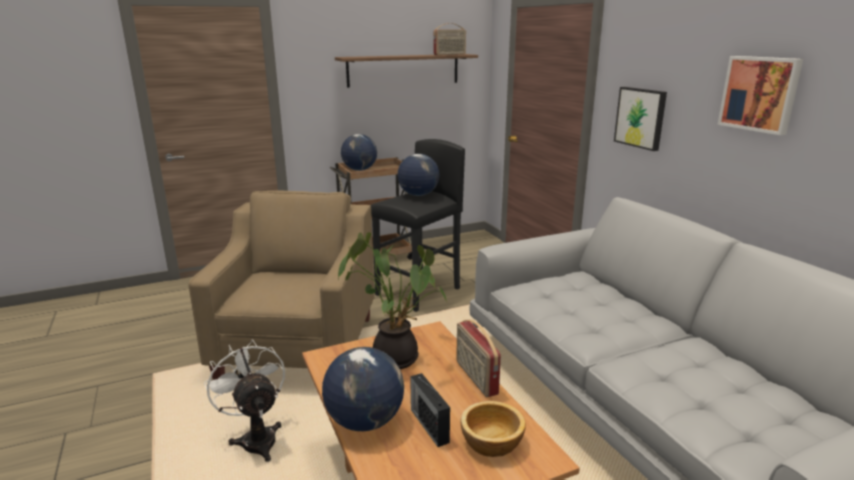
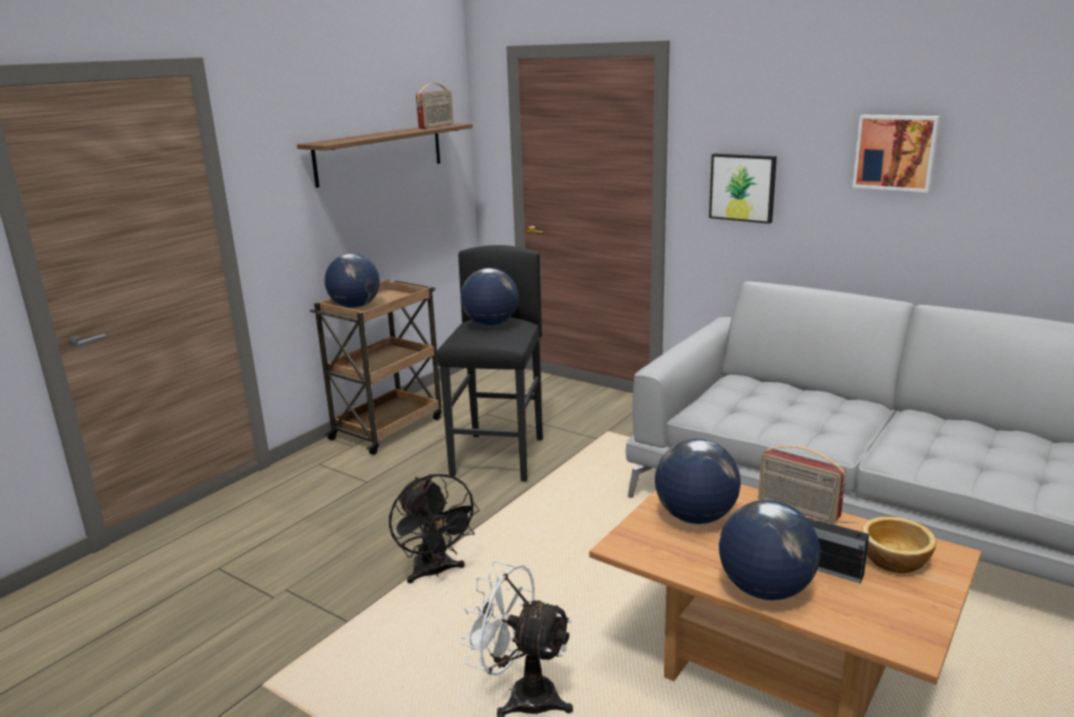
camera: 30 degrees left, 0 degrees up
(300, 347) = (435, 572): beige armchair -> black fan
(396, 356) = (695, 517): potted plant -> globe

